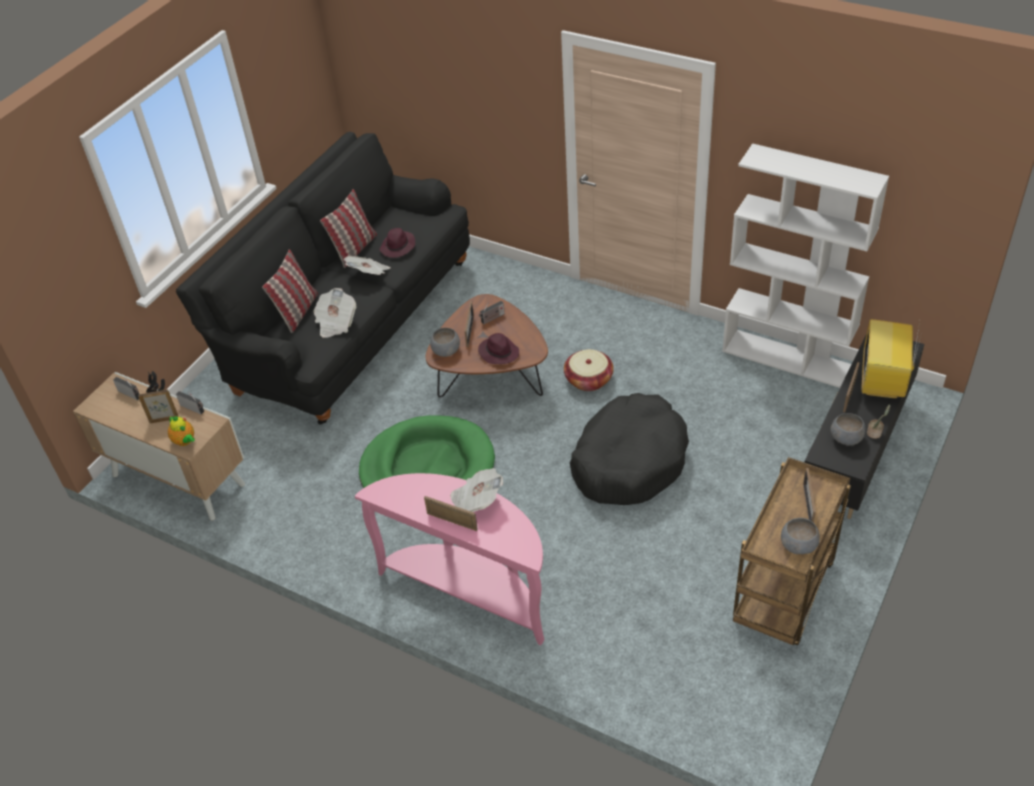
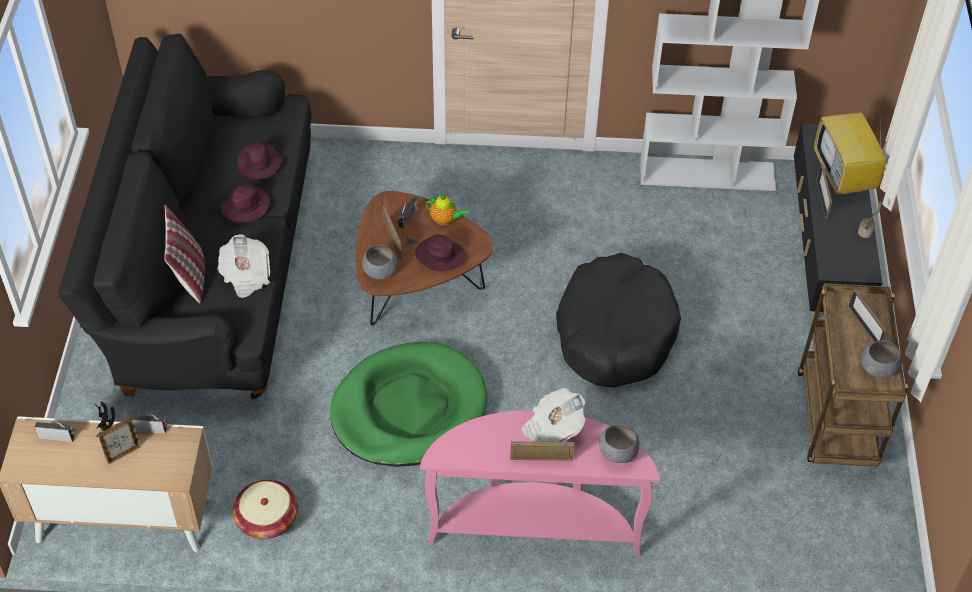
camera: 30 degrees left, 5 degrees up
(185, 441) = (168, 471): teapot -> teapot (445, 220)
(354, 249) = (207, 180): pillow -> none
(369, 274) = (246, 206): newspaper -> purple hat
(588, 379) = (522, 256): basket -> basket (267, 519)
(846, 437) = (842, 245): grey bowl -> grey bowl (617, 452)

